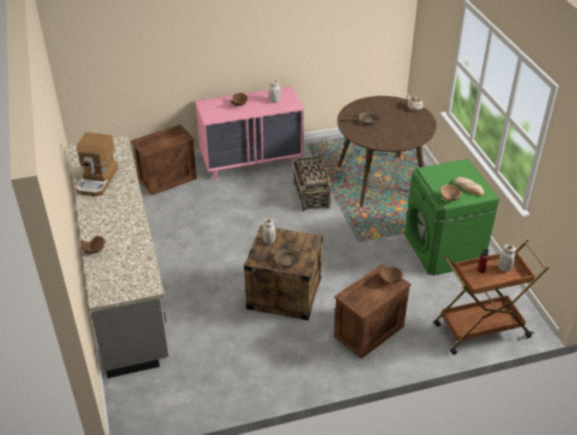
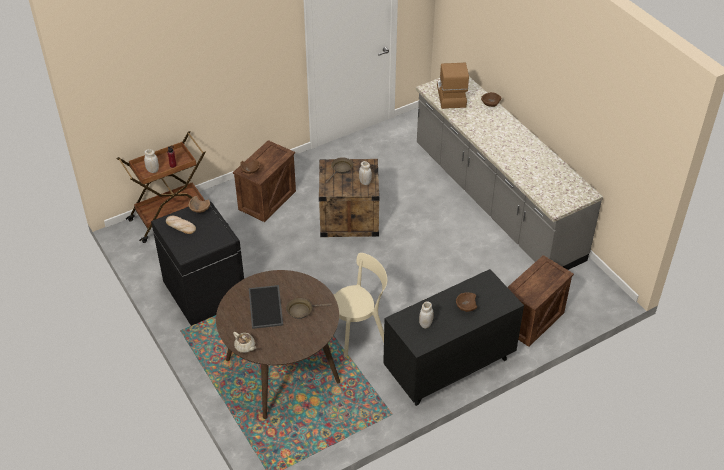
camera: 165 degrees right, 5 degrees up
(98, 180) = (539, 162): coffee machine -> coffee machine (450, 95)
(251, 162) = (448, 367): pink dresser -> black dresser
(311, 195) = (359, 331): basket -> beige chair
(394, 127) = (266, 307): none -> tray
(442, 249) = (205, 290): green washing machine -> black washing machine

